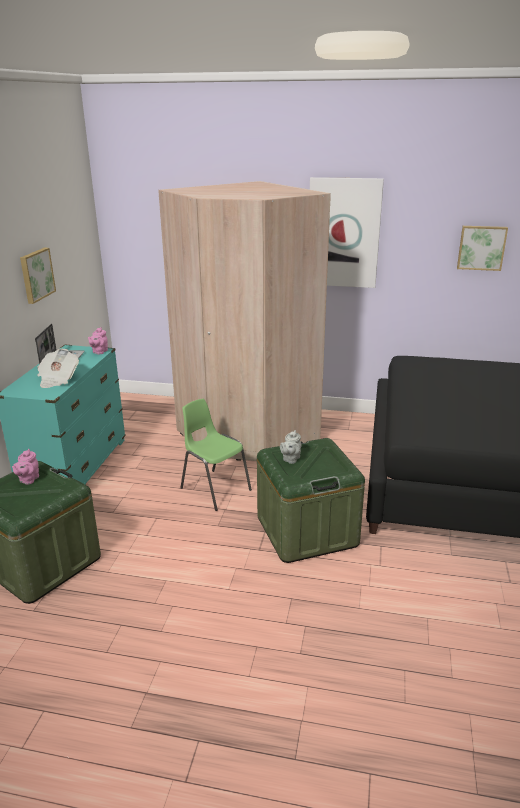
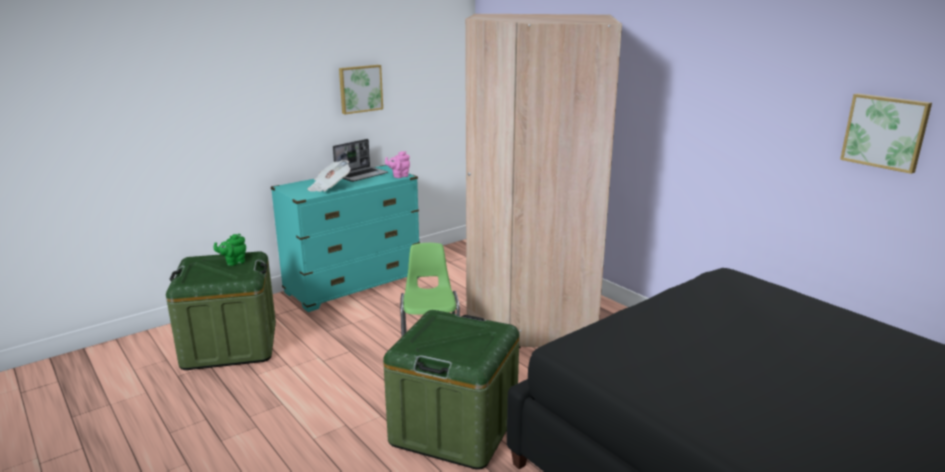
camera: 40 degrees right, 5 degrees down
(28, 480) = (234, 262): pink teapot -> green teapot
(290, 459) = (441, 329): grey teapot -> none
(343, 233) = (696, 88): picture -> none

